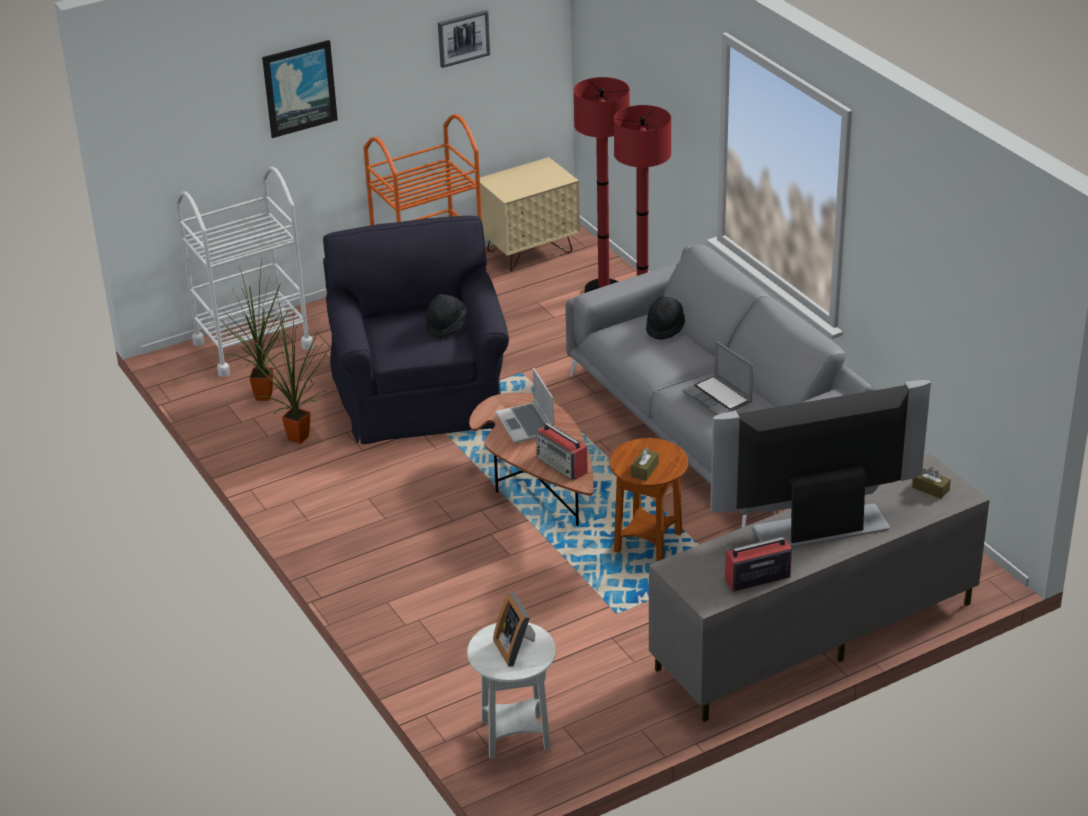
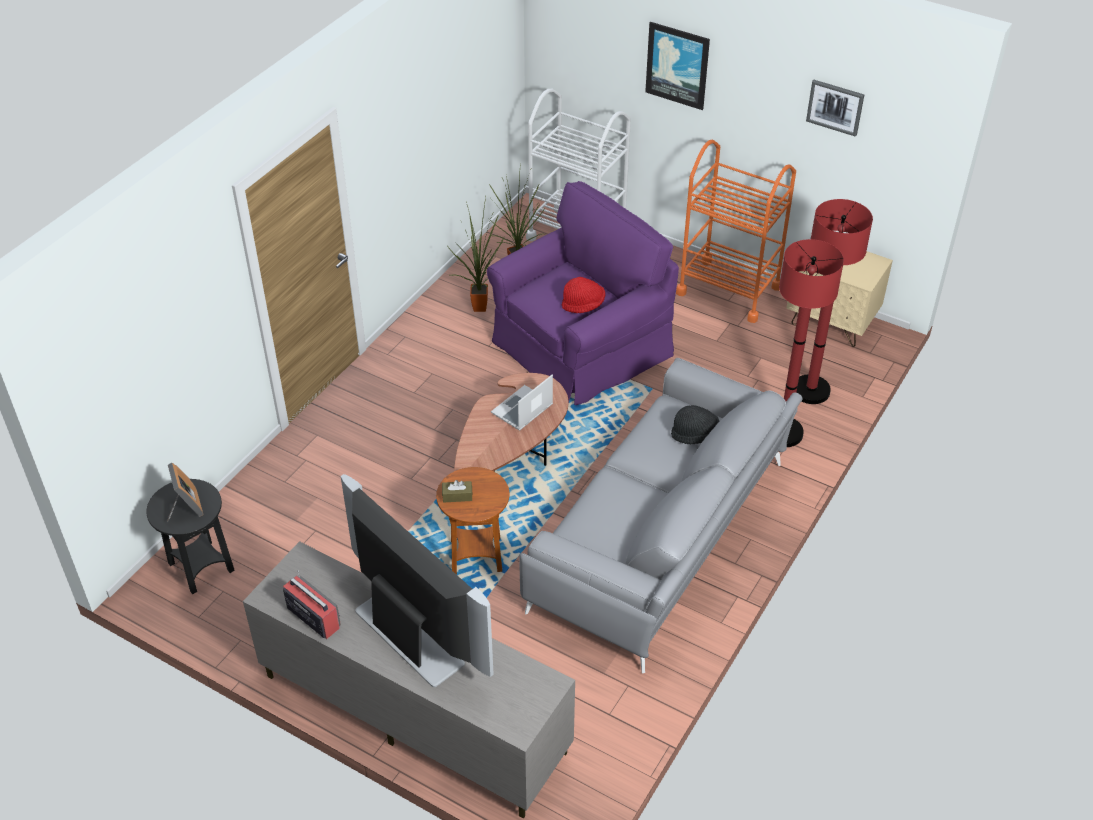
camera: 60 degrees right, 10 degrees up
(421, 396) = (579, 347): black armchair -> purple armchair
(446, 326) = (583, 305): black hat -> red hat
(515, 735) = (201, 567): white side table -> black side table
(516, 648) = (185, 508): picture frame -> picture frame turned 120 degrees clockwise
(562, 465) = (481, 452): radio -> none
(718, 398) = (614, 508): laptop -> none
(930, 489) = (515, 699): brown tissue box -> none

